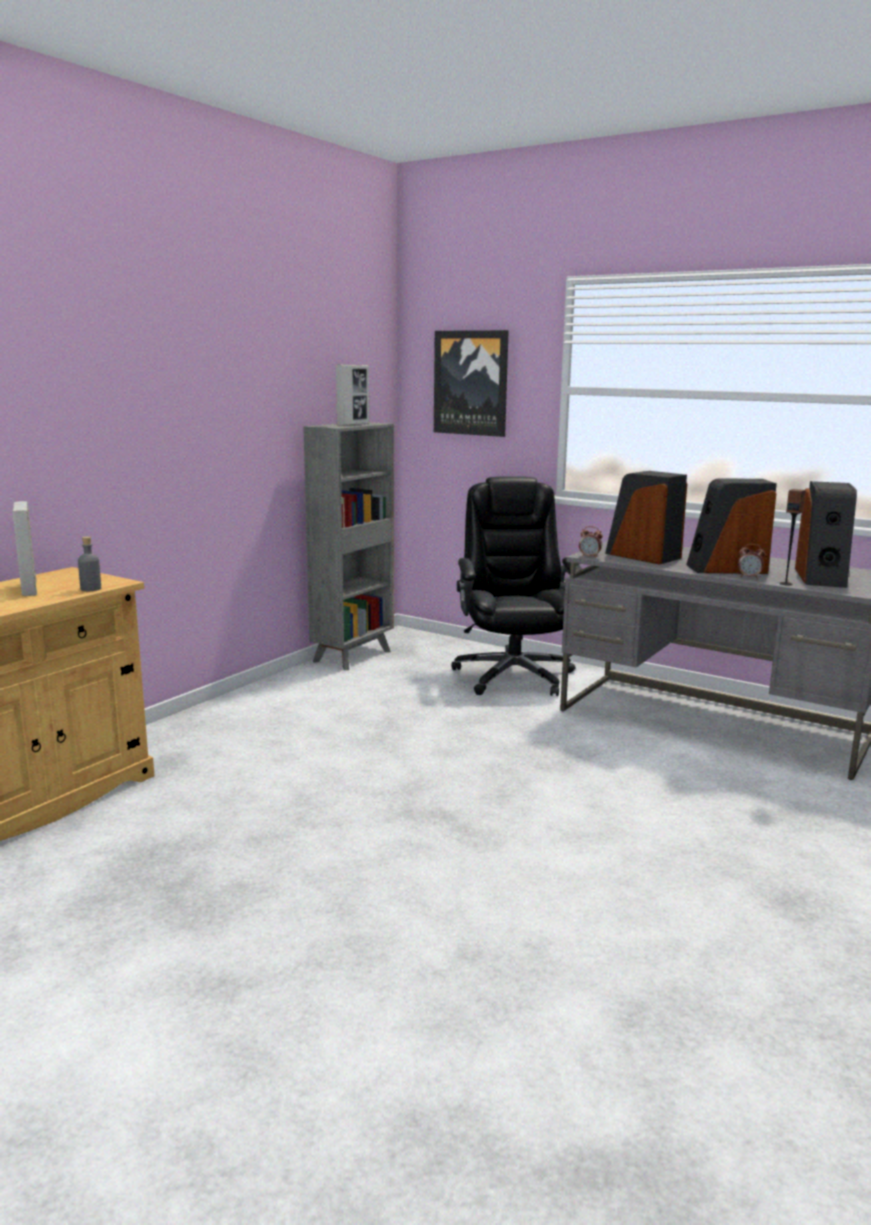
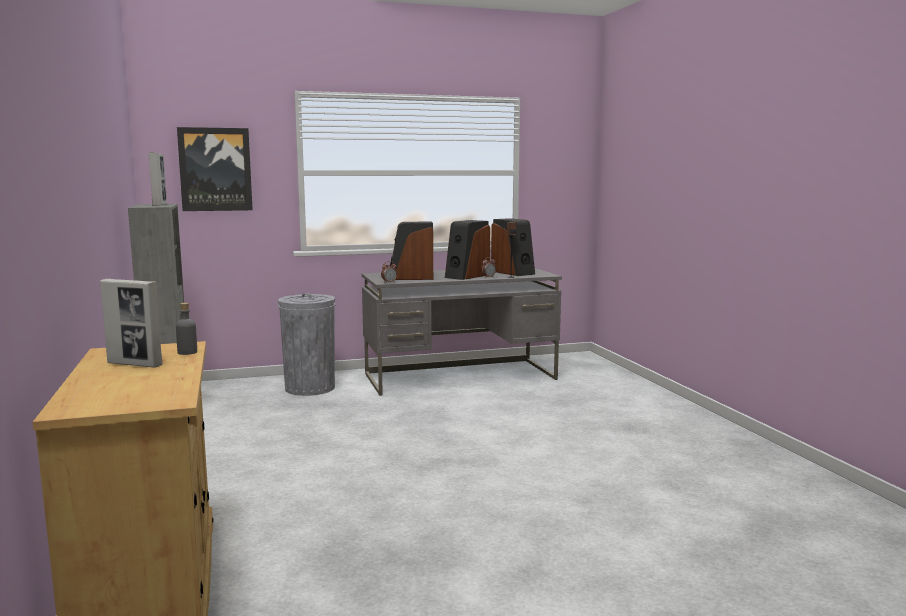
camera: 50 degrees left, 5 degrees down
(513, 675) = (310, 388): black office chair -> grey trash can

